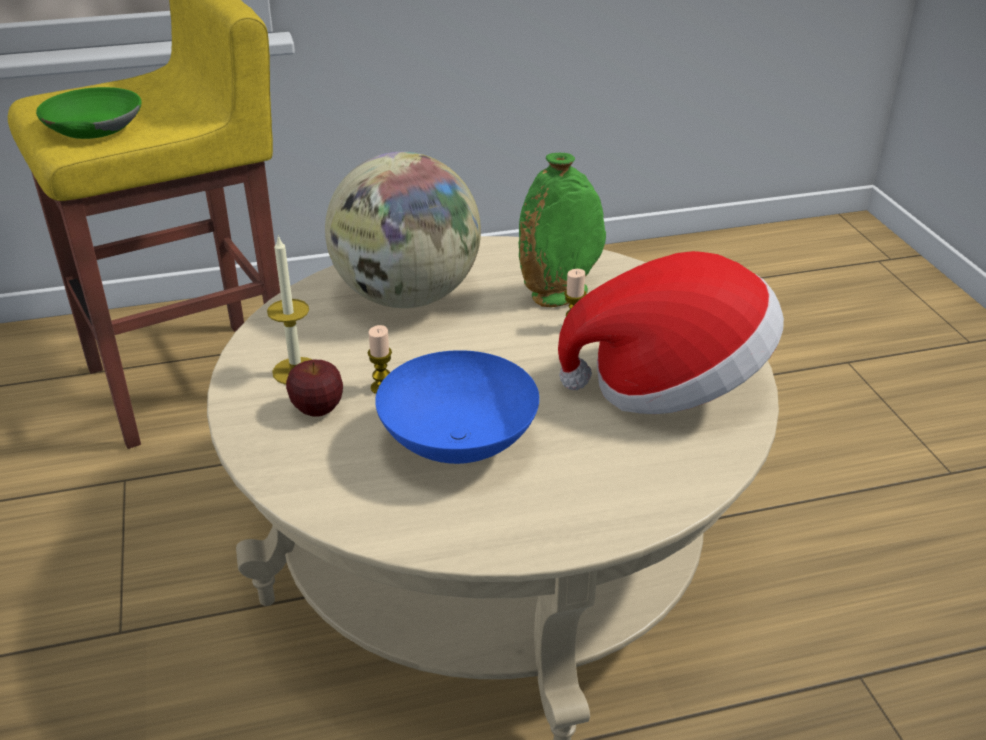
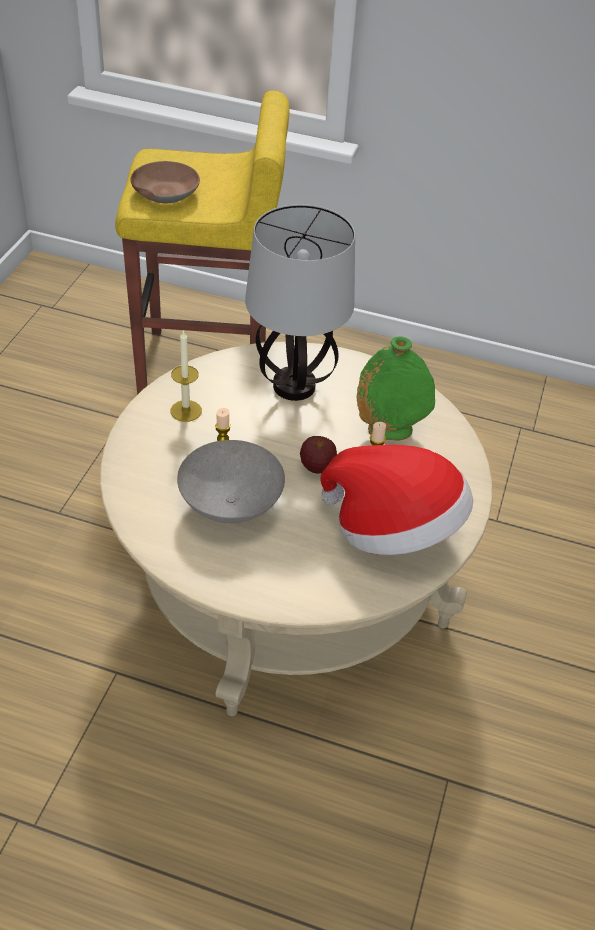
camera: 30 degrees right, 10 degrees up
(92, 127) = (165, 192): green bowl -> brown bowl
(317, 409) = (176, 442): apple -> apple (316, 467)
(406, 297) = (293, 387): globe -> table lamp
(460, 443) = (232, 504): blue bowl -> grey bowl

